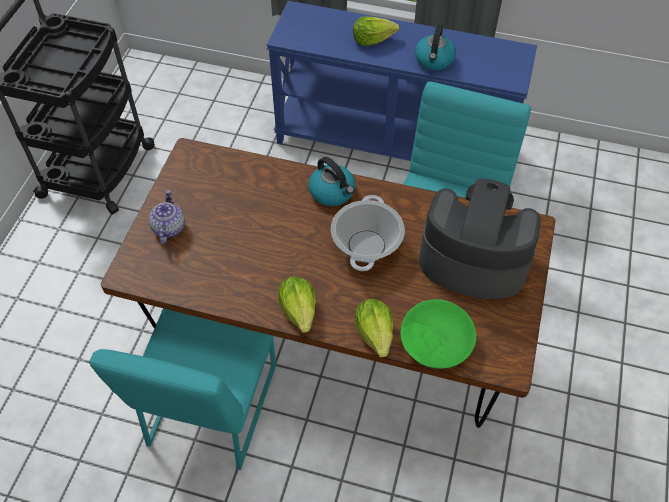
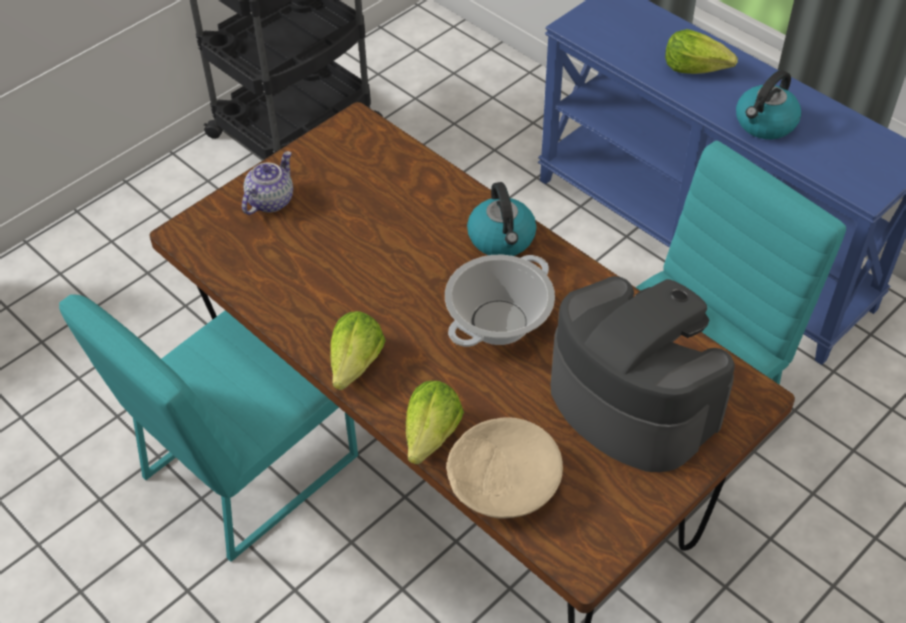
camera: 30 degrees right, 5 degrees down
(437, 342) = (505, 482): green bowl -> beige bowl

